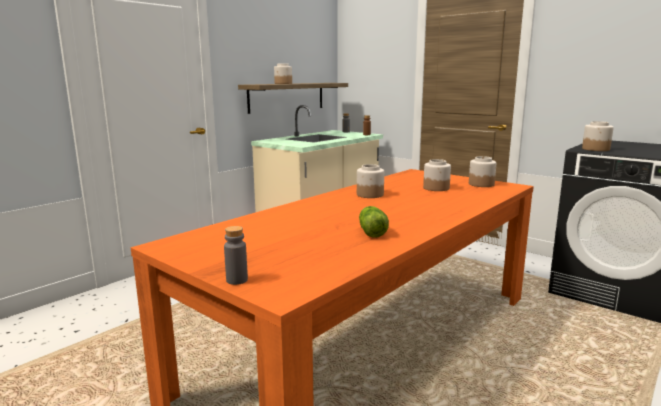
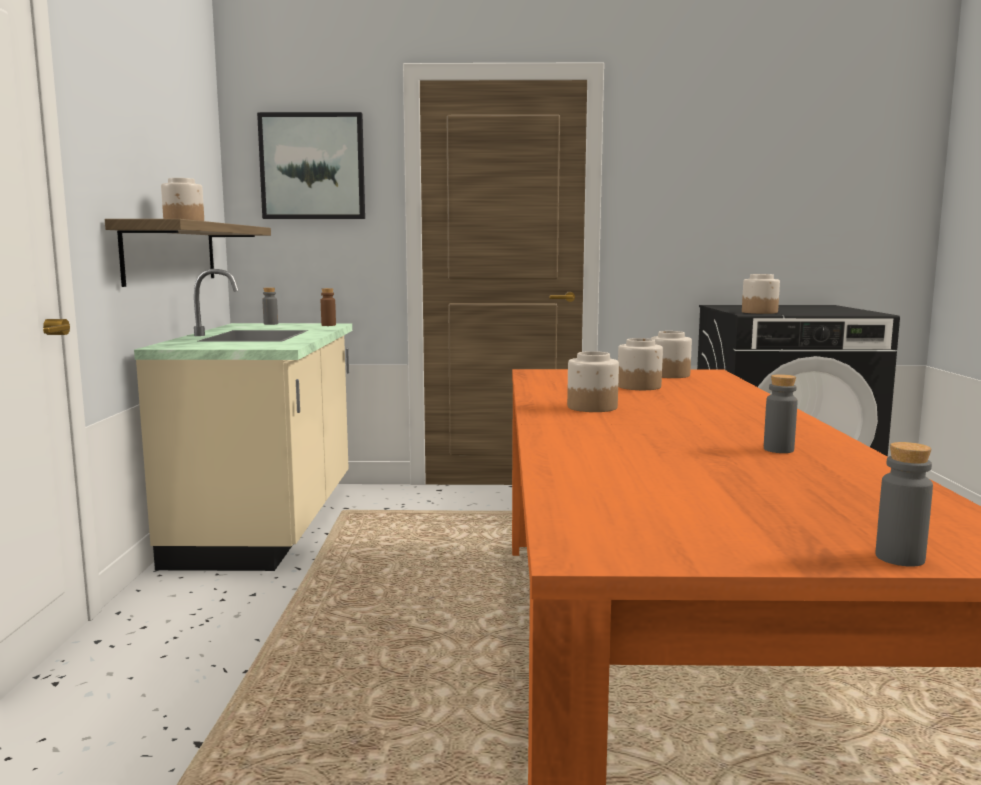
camera: 40 degrees left, 5 degrees down
(371, 231) = (778, 449): lettuce -> grey bottle
(374, 49) = (313, 166): none -> picture

